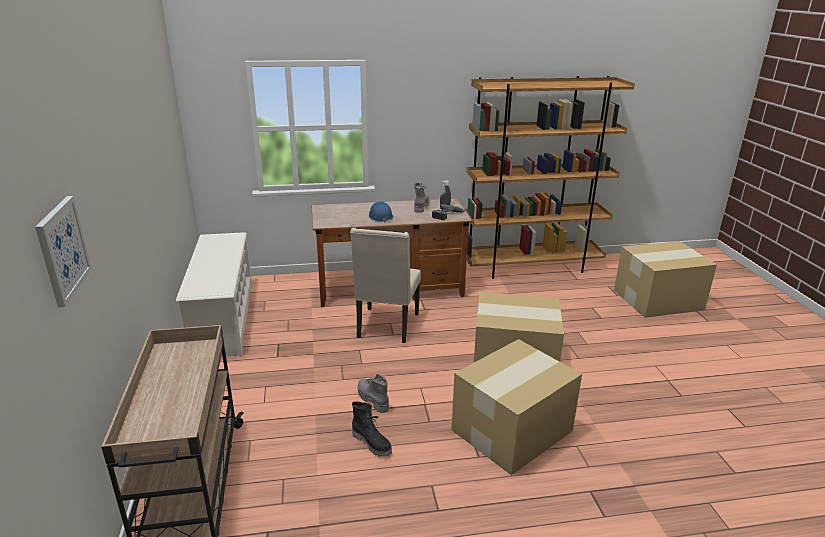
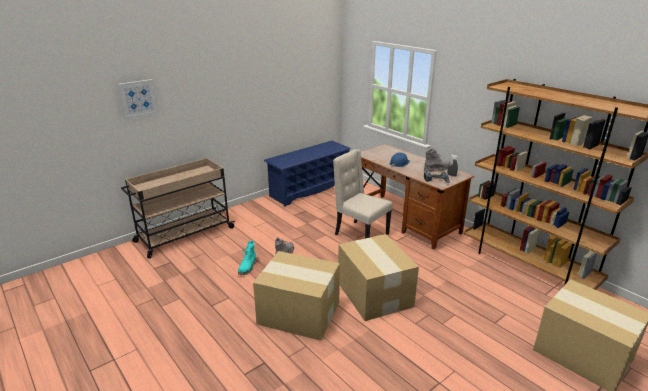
camera: 60 degrees right, 0 degrees up
(223, 320) = (309, 189): white shoe rack -> blue shoe rack
(372, 443) = (248, 267): black boot -> turquoise boot
(387, 326) = (360, 234): beige chair -> beige chair turned 60 degrees clockwise

